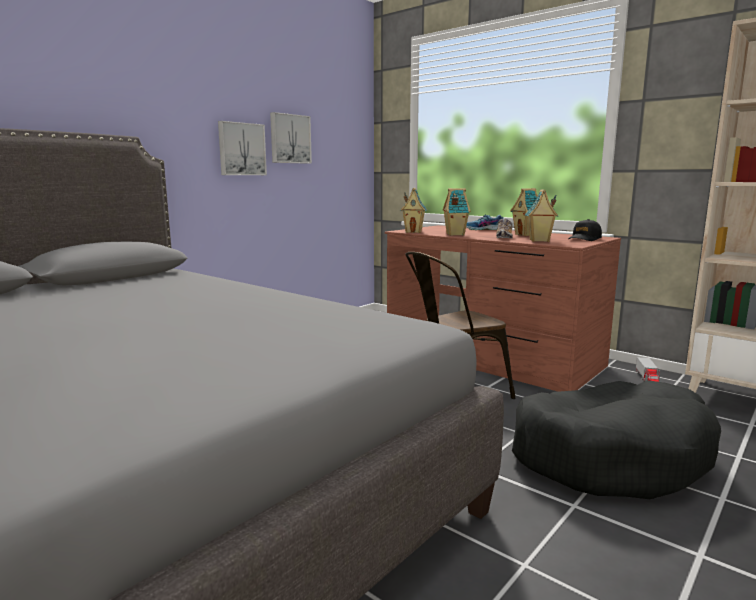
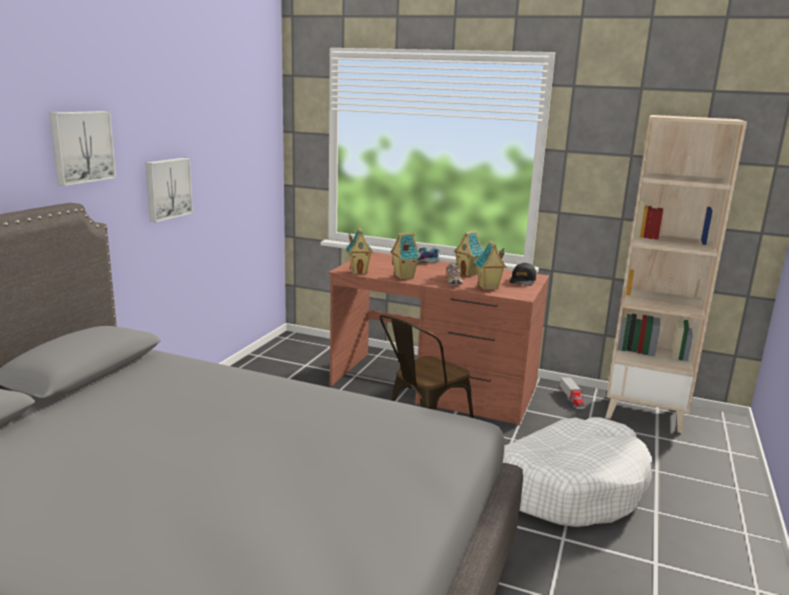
camera: 20 degrees left, 5 degrees up
(289, 139) = (210, 167): picture -> picture (81, 147)
(609, 456) = (571, 486): black dog bed -> white dog bed

